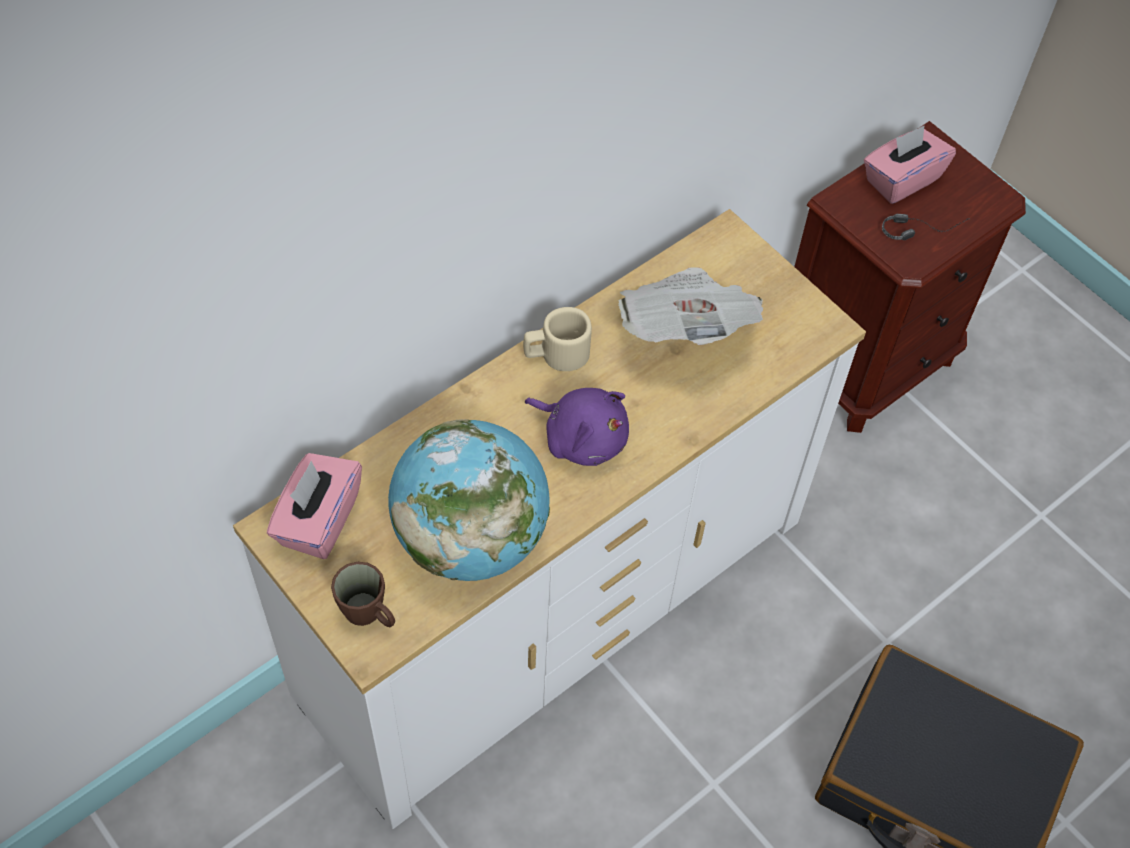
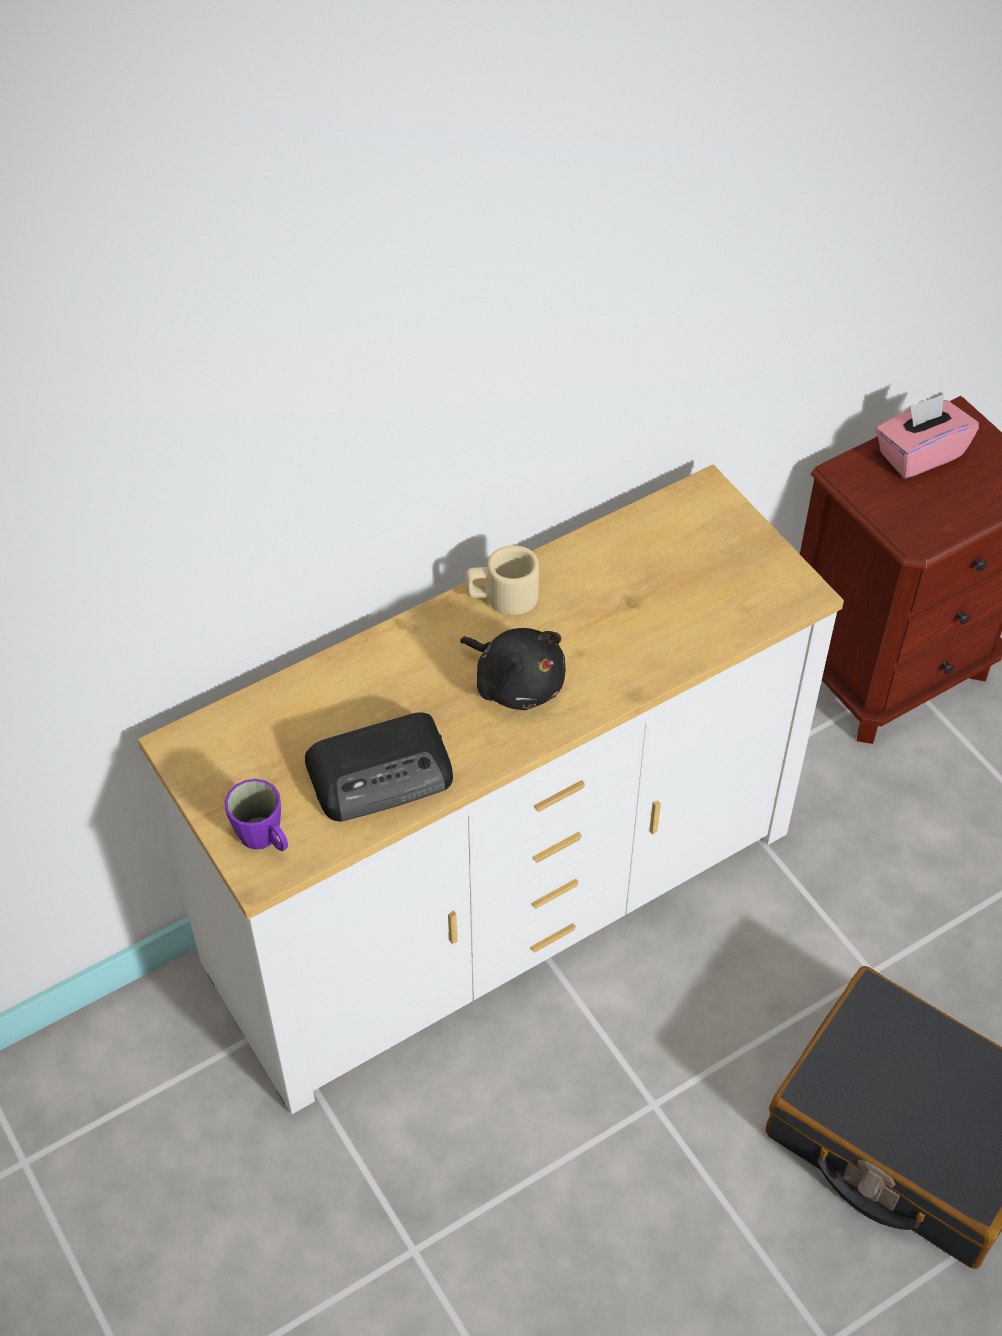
camera: 10 degrees right, 5 degrees down
(318, 520) = (226, 741): pink tissue box -> none
(369, 614) = (265, 839): brown mug -> purple mug
(470, 538) = (383, 773): globe -> radio
(581, 437) = (516, 683): purple plush toy -> black plush toy
(685, 329) = (645, 582): newspaper -> none
(921, 228) = (934, 506): headphones -> none

